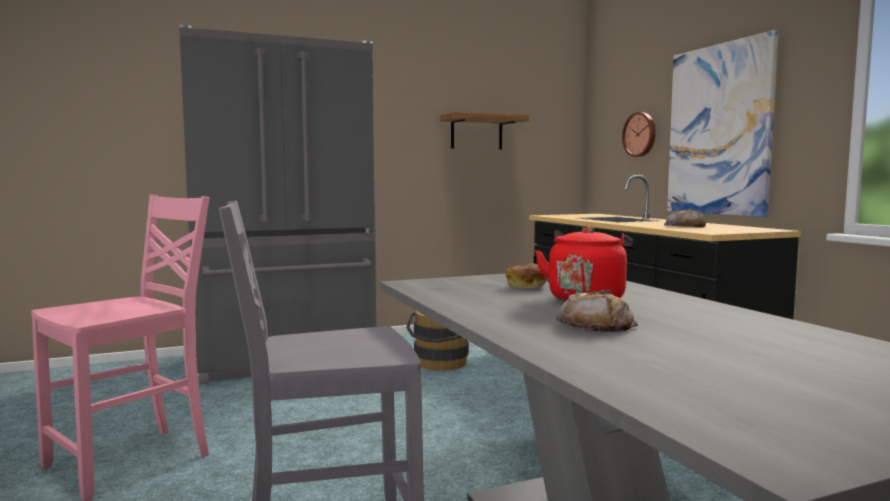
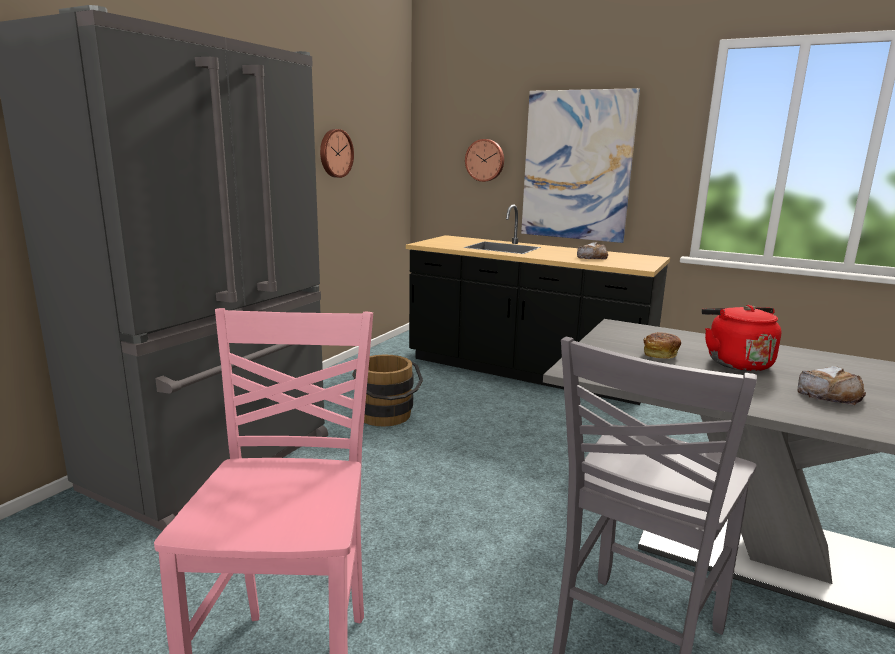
camera: 40 degrees left, 10 degrees up
(476, 132) = (335, 153): shelf -> wall clock

